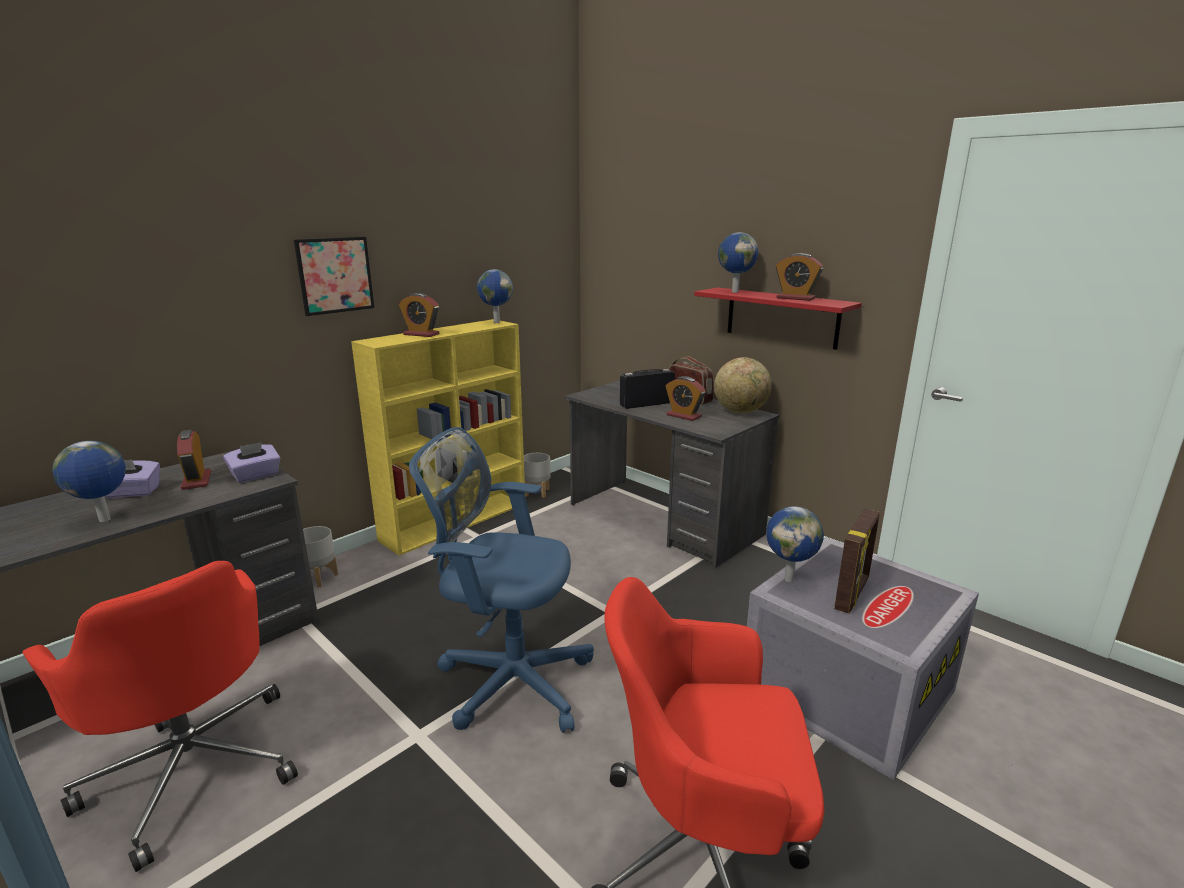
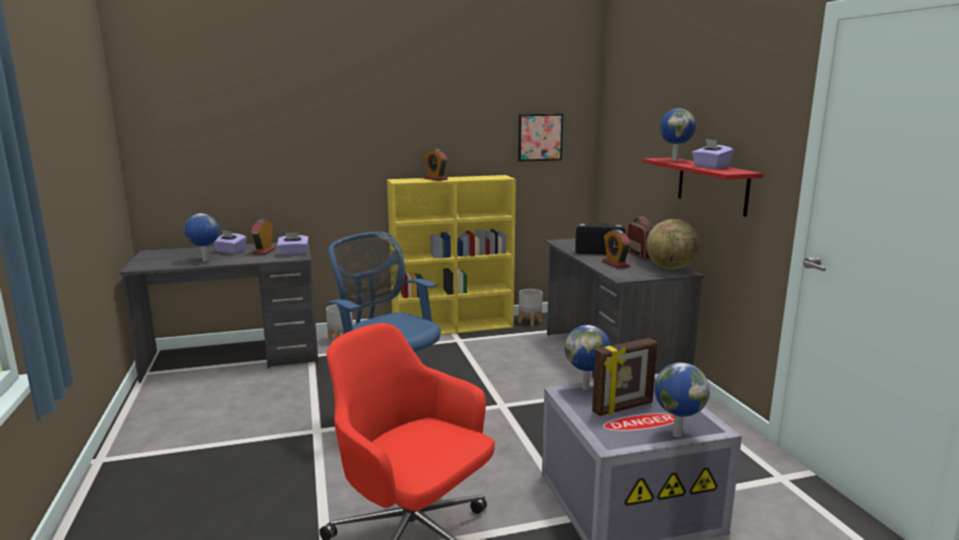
camera: 30 degrees right, 5 degrees down
(194, 767) = (204, 409): red office chair -> none
(335, 275) = (380, 133): picture -> picture (540, 137)
(496, 322) = (502, 176): globe -> globe (676, 434)
(795, 298) = (710, 167): alarm clock -> purple tissue box

